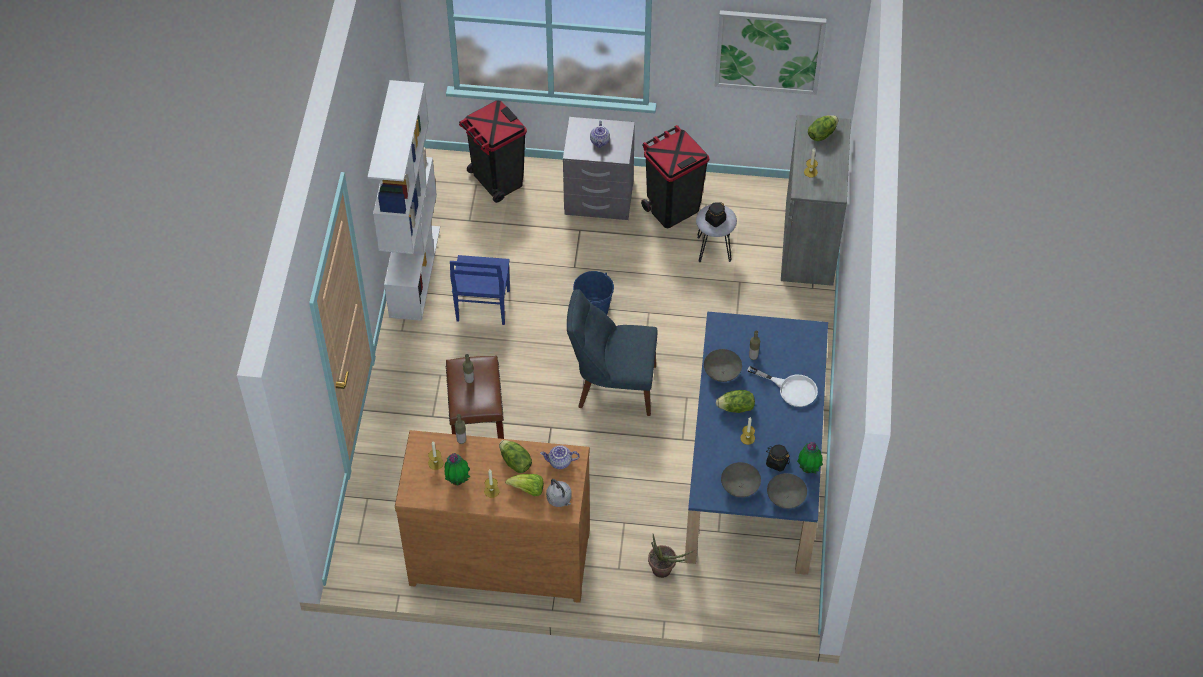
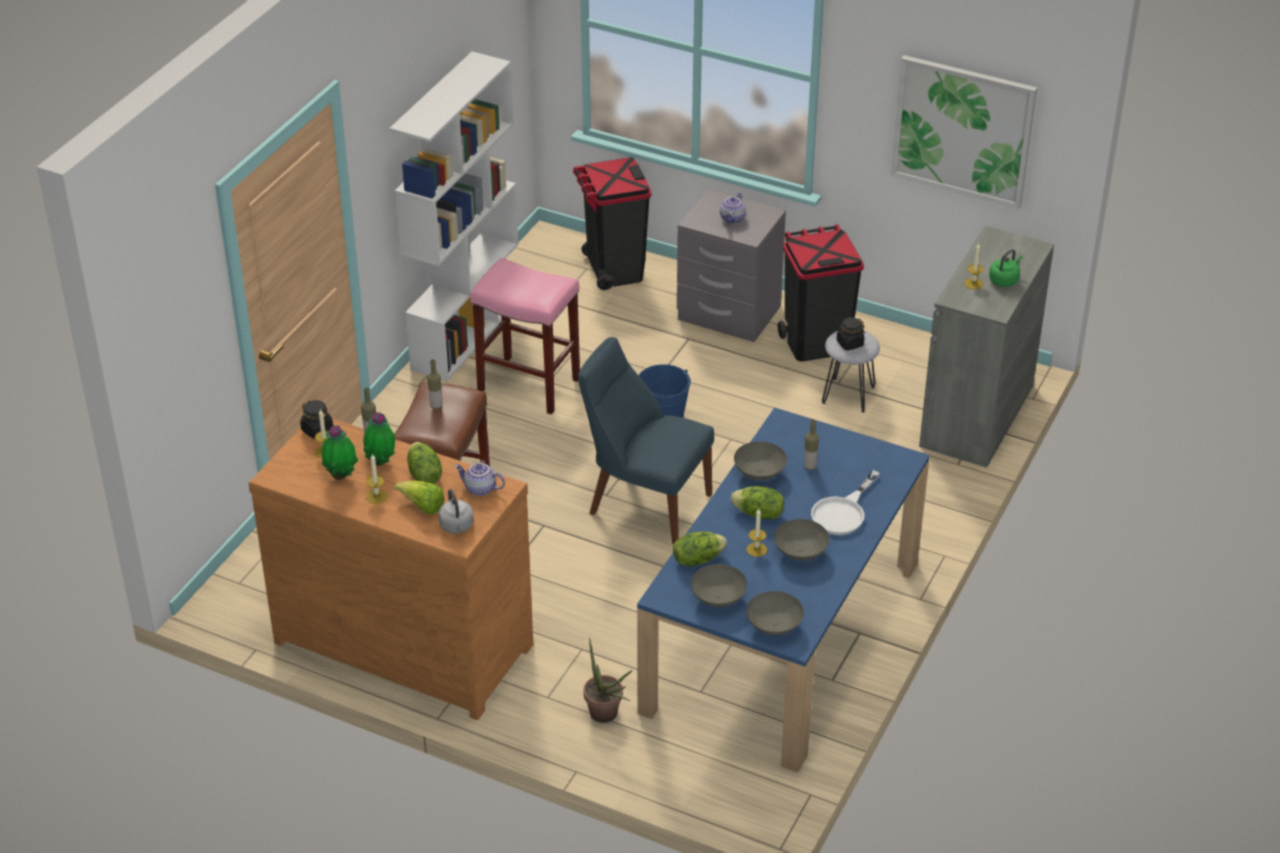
camera: 20 degrees right, 15 degrees down
(482, 306) = (527, 385): blue chair -> pink stool
(777, 462) = (782, 585): black jar -> black jar (317, 430)
(778, 431) = (801, 553): none -> grey bowl
(791, 389) = (843, 512): white frying pan -> white frying pan turned 75 degrees clockwise
(808, 469) = (822, 603): potted plant -> potted plant (381, 463)
(821, 134) = (1007, 250): lettuce -> lettuce (697, 559)
(830, 163) = (1004, 280): none -> green kettle

